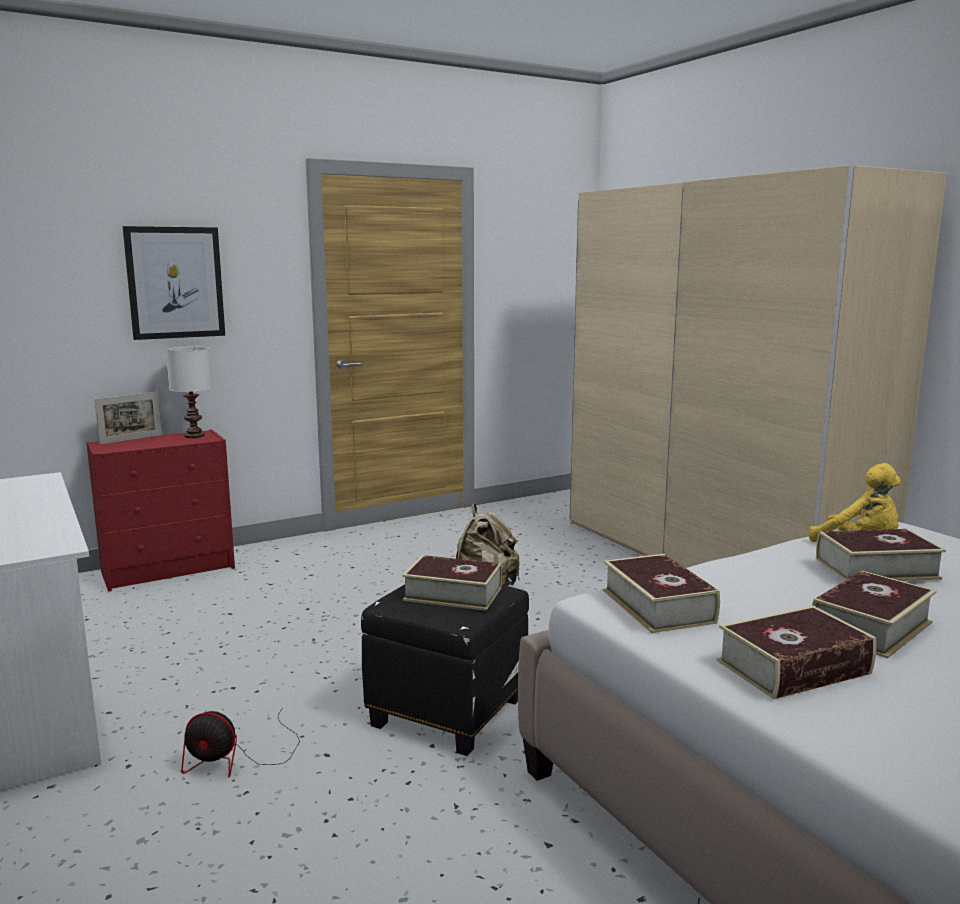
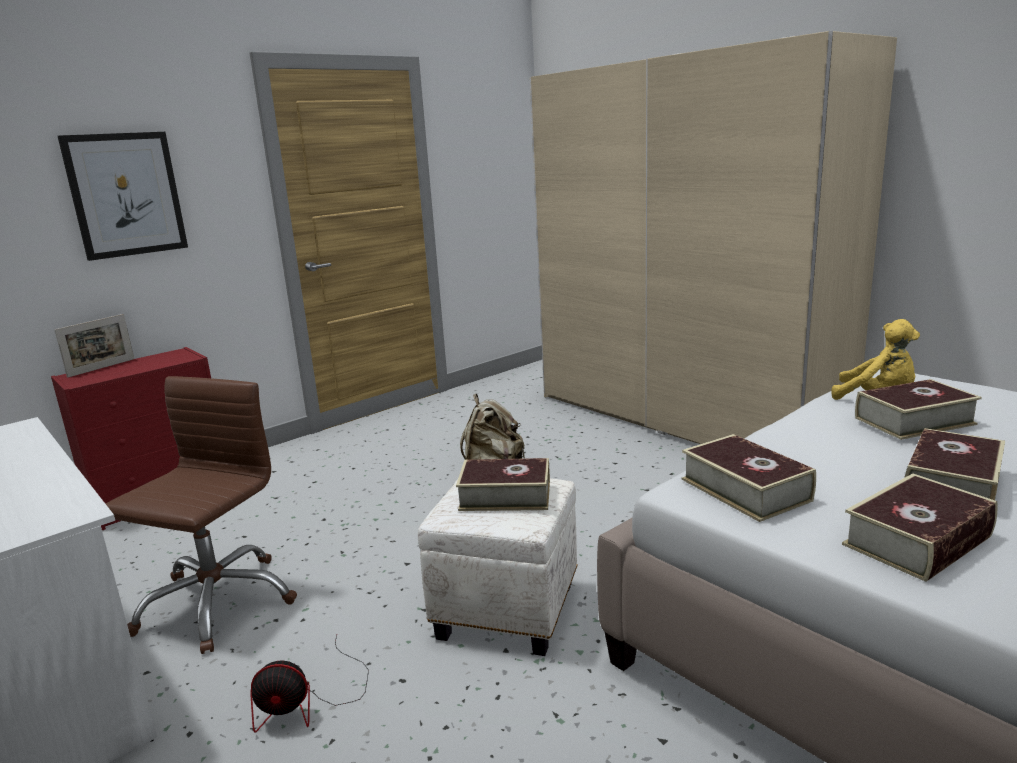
camera: 10 degrees left, 5 degrees up
(186, 665) = (216, 603): none -> brown office chair
(193, 436) = (170, 356): white table lamp -> none
(447, 710) = (506, 609): black ottoman -> white ottoman

